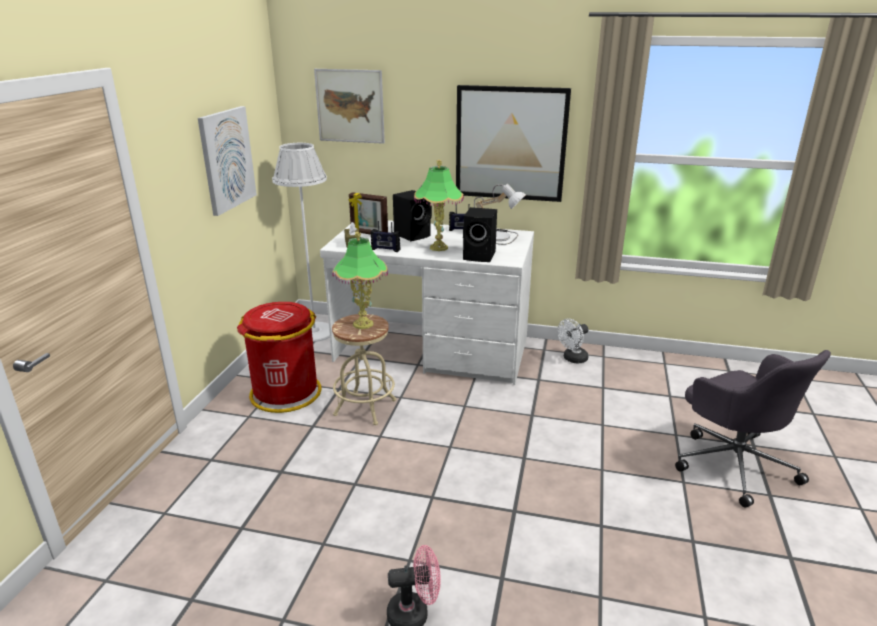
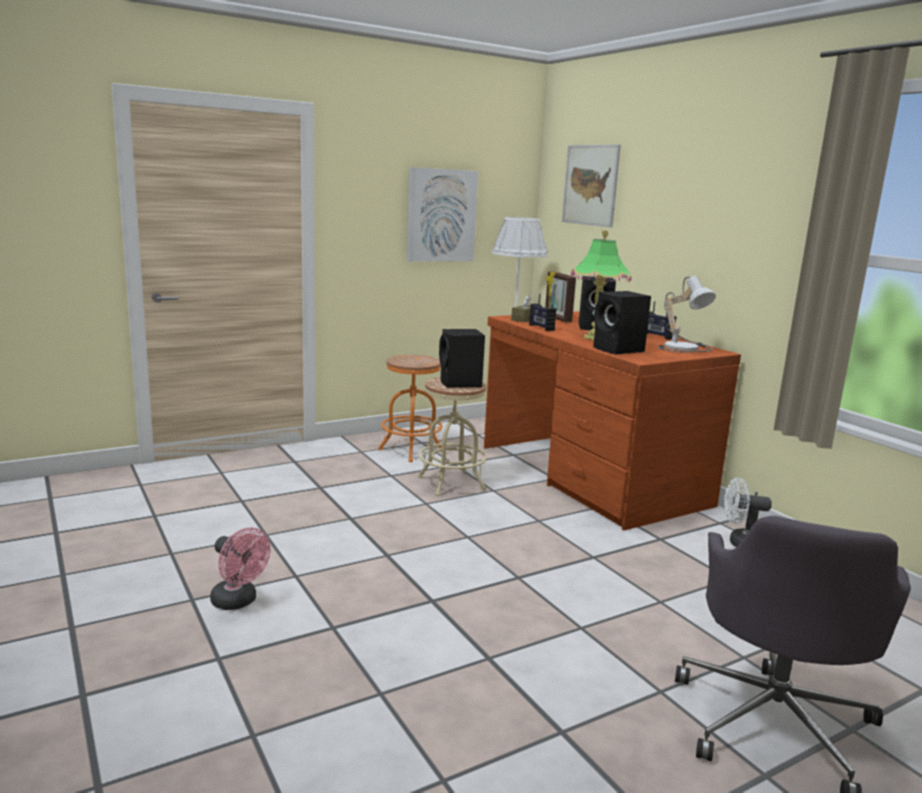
camera: 45 degrees right, 10 degrees down
(285, 393) = (411, 450): red trash can -> orange stool
(363, 324) = (460, 384): table lamp -> black speaker
(432, 350) = (589, 475): white desk -> brown desk
(510, 143) = (730, 233): picture -> none

